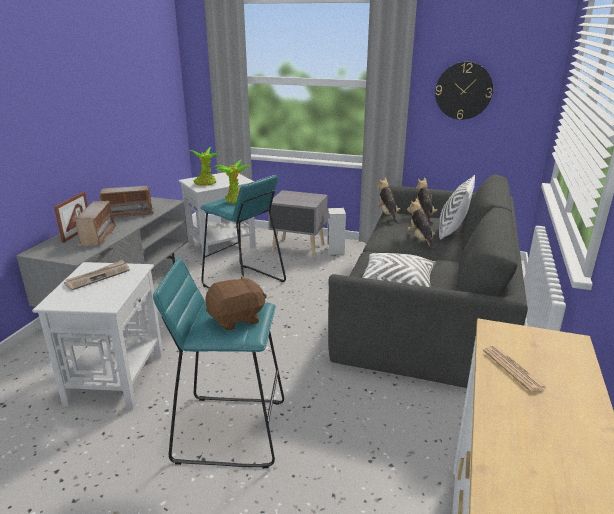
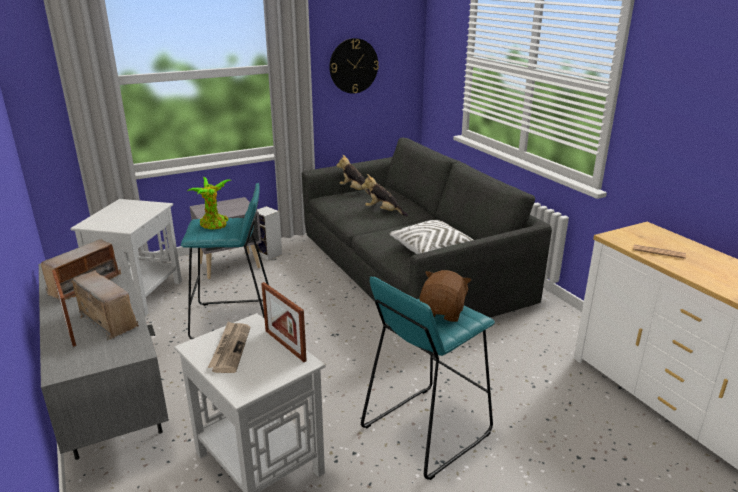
camera: 45 degrees left, 0 degrees up
(123, 290) = (285, 345): none -> picture frame
(206, 183) = (119, 221): potted plant -> none
(387, 215) = (324, 199): plush toy -> none
(452, 231) = (396, 196): white pillow -> none

